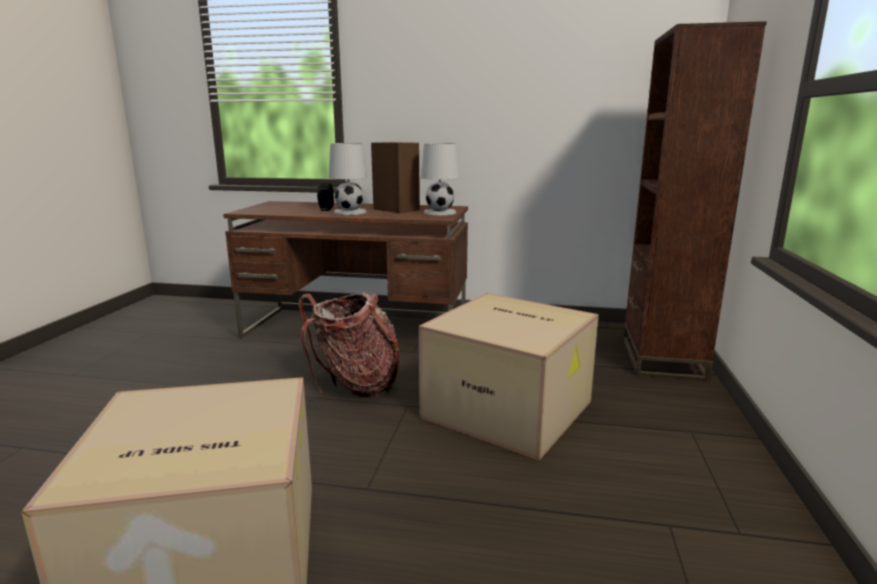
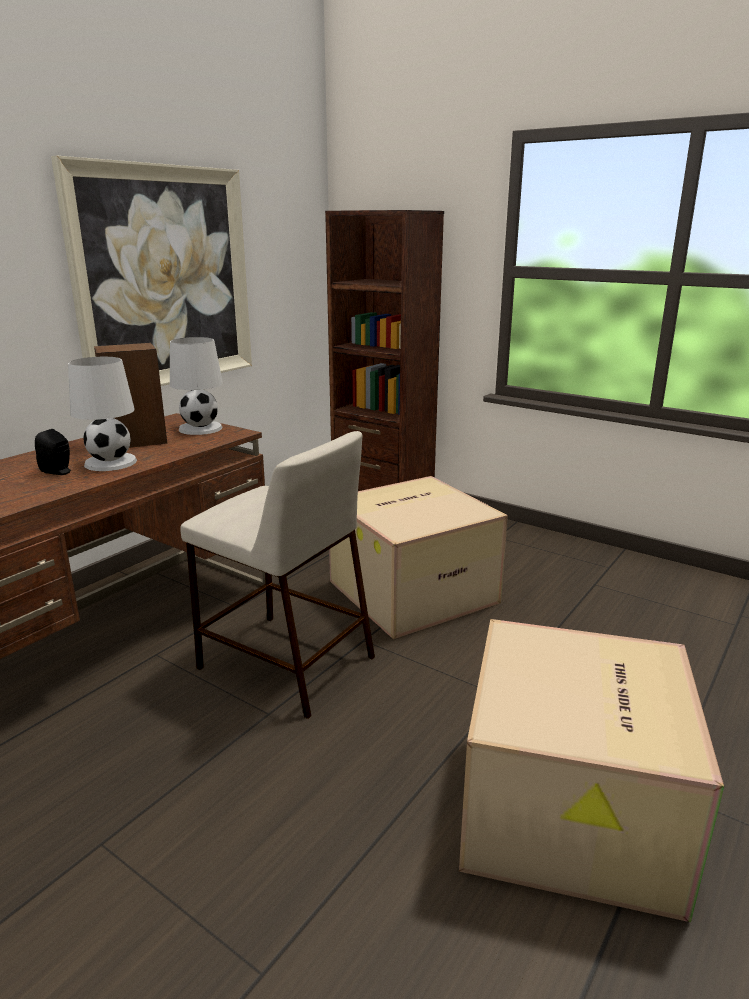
camera: 65 degrees left, 5 degrees up
(356, 384) = (284, 662): backpack -> beige stool
(495, 105) = (165, 278): none -> picture

